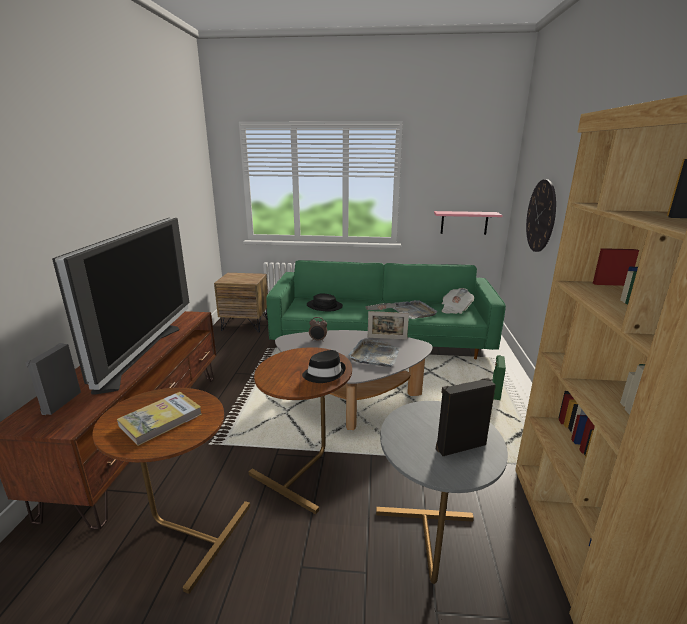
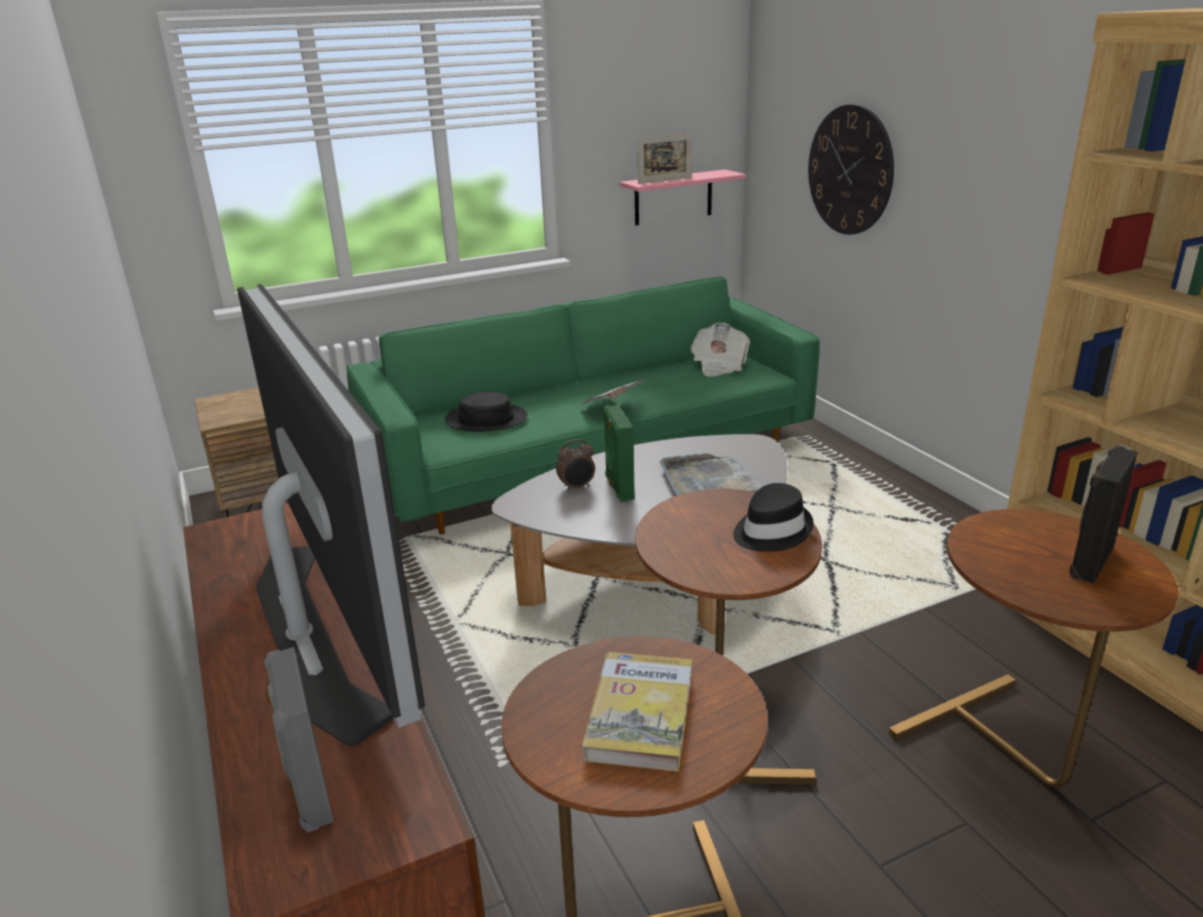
camera: 30 degrees left, 5 degrees up
(387, 338) = (688, 447): picture frame -> picture frame (665, 180)
(413, 311) = (659, 386): grey tray -> none
(428, 553) = (1009, 754): grey side table -> brown side table
(495, 393) = (857, 492): green speaker -> green speaker (618, 488)

